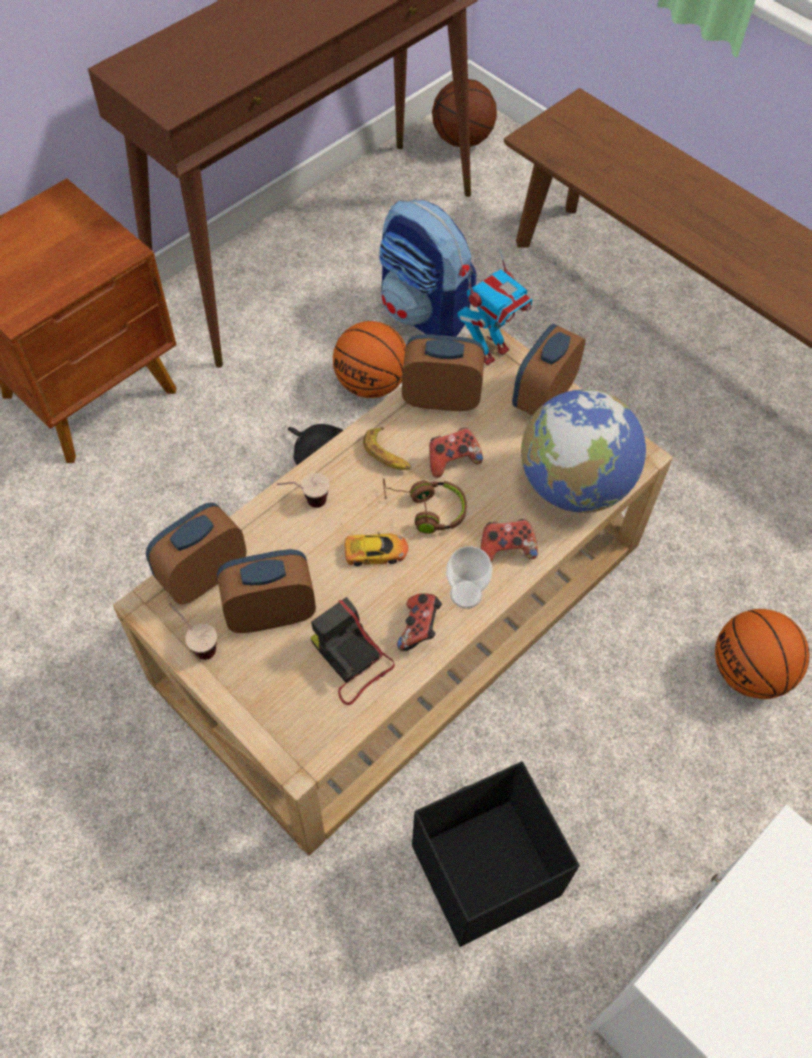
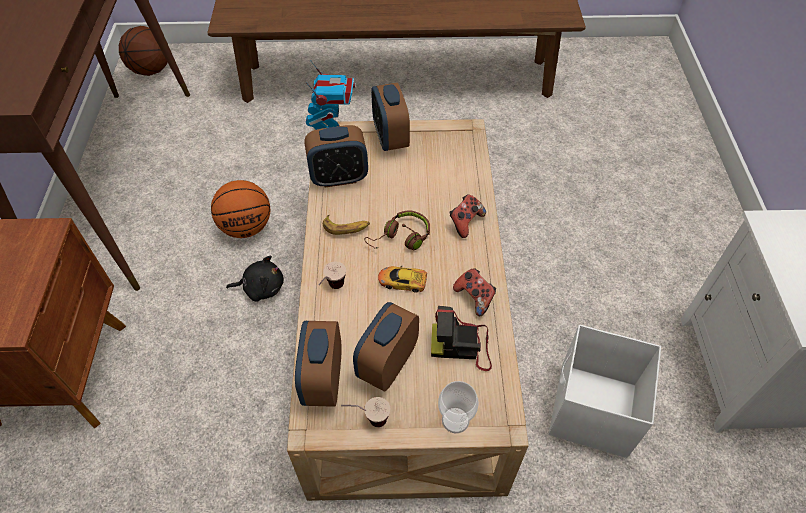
camera: 45 degrees left, 5 degrees down
(375, 552) = (403, 281): toy car -> toy car turned 120 degrees counterclockwise
(424, 312) = (234, 169): backpack -> none
(441, 398) = (339, 177): alarm clock -> alarm clock turned 150 degrees counterclockwise
(452, 460) = (383, 203): game controller -> none
(466, 594) = (475, 260): cup -> cup (455, 420)
(483, 871) = (591, 411): black storage box -> white storage box
(573, 485) = (457, 166): globe -> none
(749, 671) = (583, 211): basketball -> none

